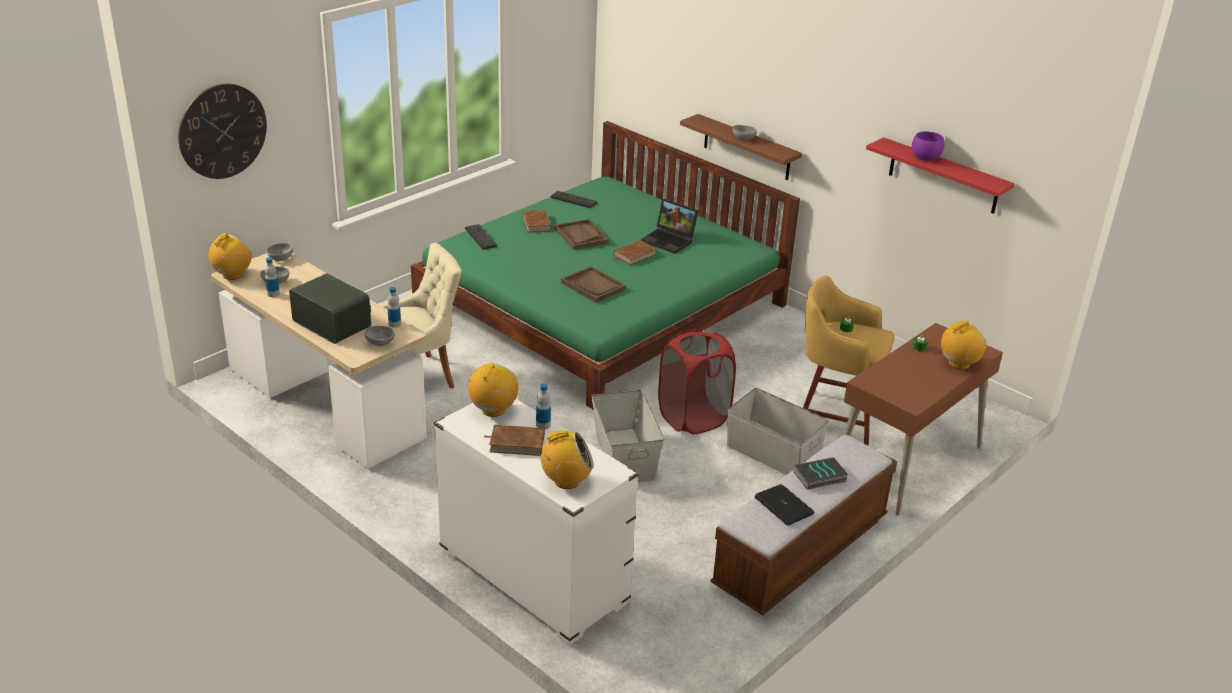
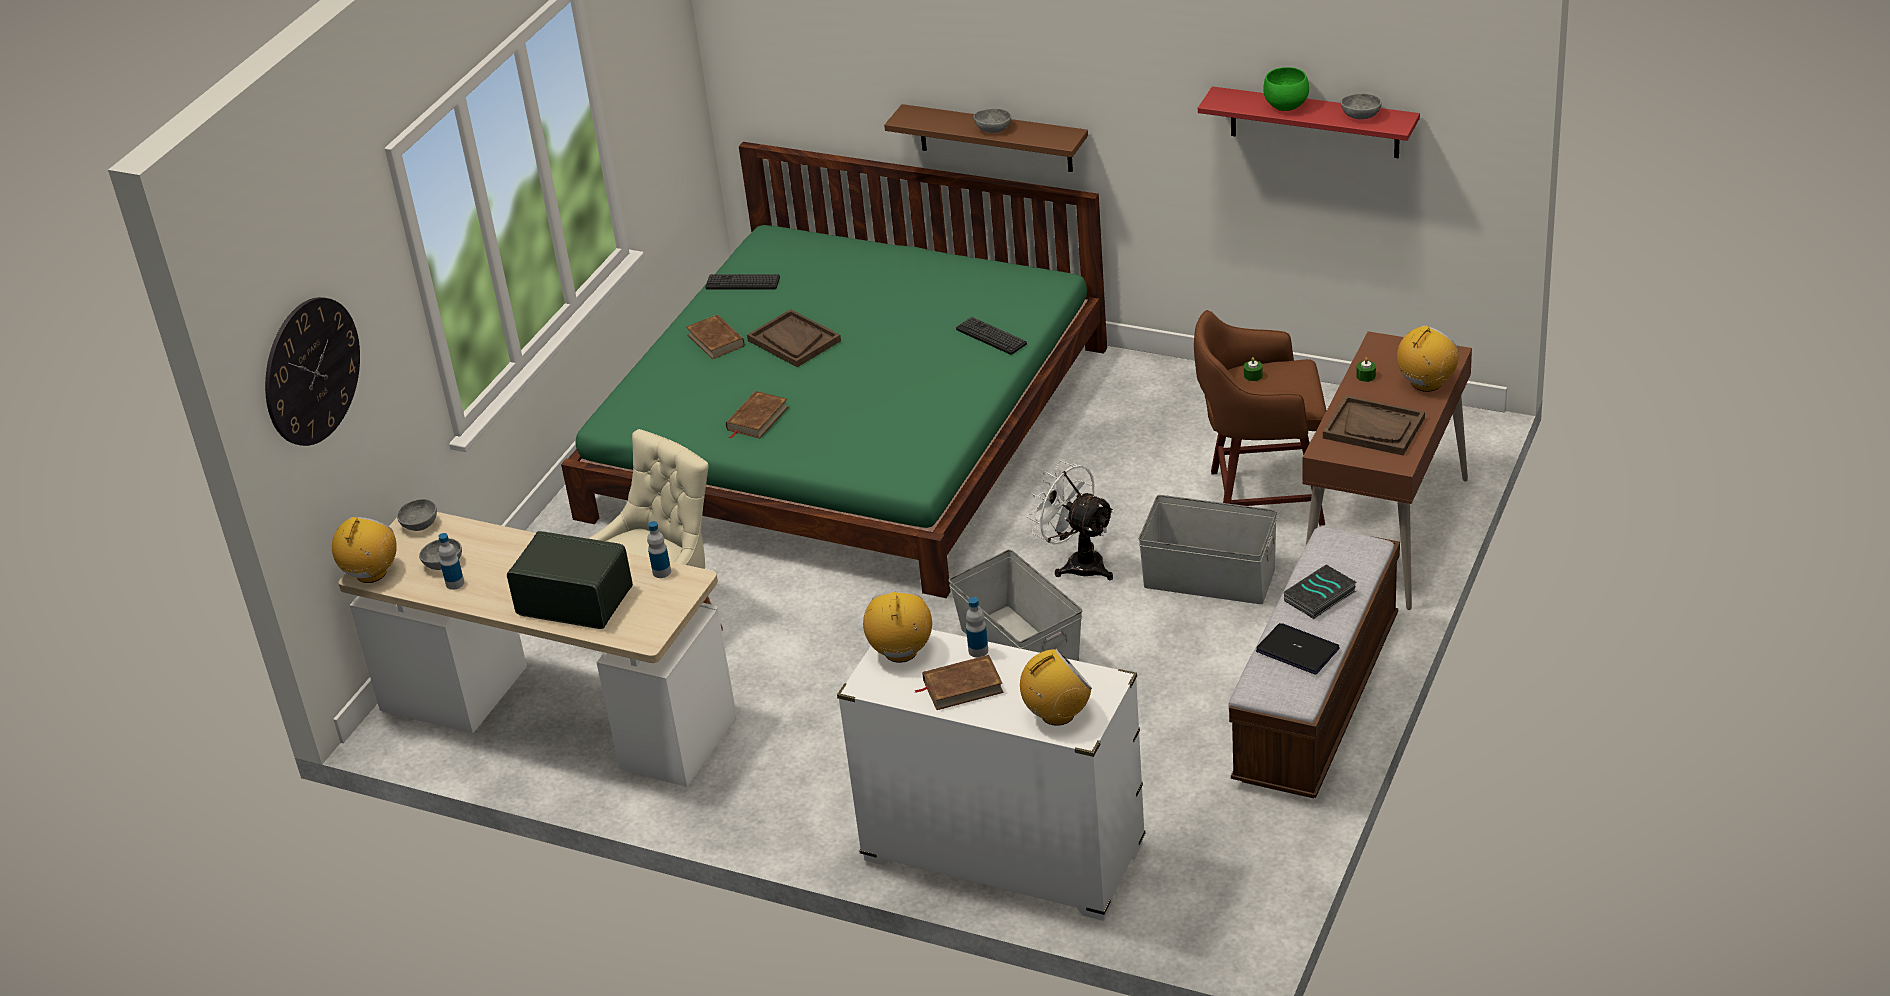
camera: 15 degrees left, 5 degrees up
(380, 342) = (662, 606): grey bowl -> grey bowl (1360, 115)
(480, 237) = (651, 390): keyboard -> keyboard (991, 336)
(593, 286) = (863, 416): brown tray -> brown tray (1374, 428)
(634, 255) = (889, 348): brown book -> brown book (757, 419)
(670, 240) = (924, 307): laptop -> none
(693, 418) = (1077, 563): red laundry basket -> white fan
(835, 417) = (1261, 497): yellow stool -> brown stool
(924, 158) = (1285, 106): purple bowl -> green bowl

